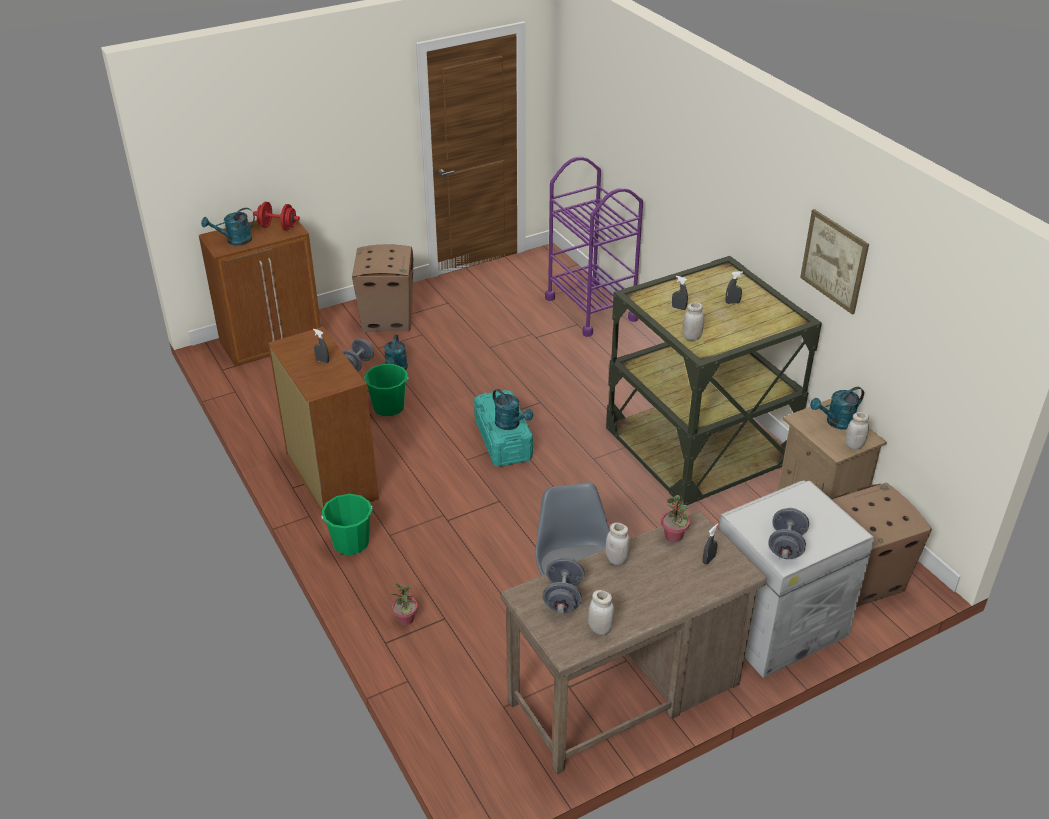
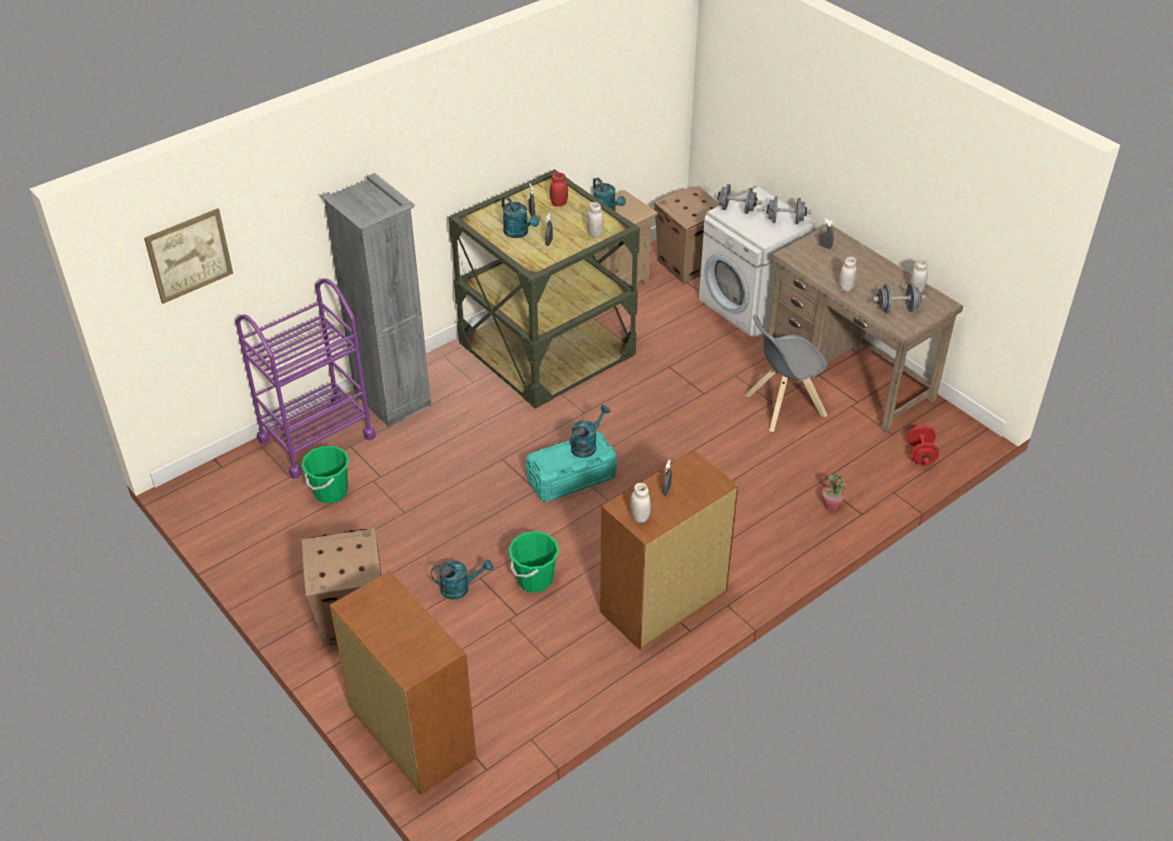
camera: 100 degrees left, 5 degrees up
(234, 241) = (418, 643): turquoise watering can -> turquoise watering can (519, 233)
(278, 227) = (375, 606): red dumbbell -> red dumbbell (920, 455)
(351, 543) = (754, 563): green bucket -> green bucket (330, 492)
(357, 365) = (457, 626): grey dumbbell -> grey dumbbell (736, 209)
(633, 348) = (394, 400): none -> grey cabinet
(674, 536) = (808, 263): potted plant -> none
(752, 320) = (559, 203): none -> red jar
(834, 261) = (544, 118): picture -> picture (189, 255)
(854, 445) = (634, 204): white jar -> white jar (639, 517)

